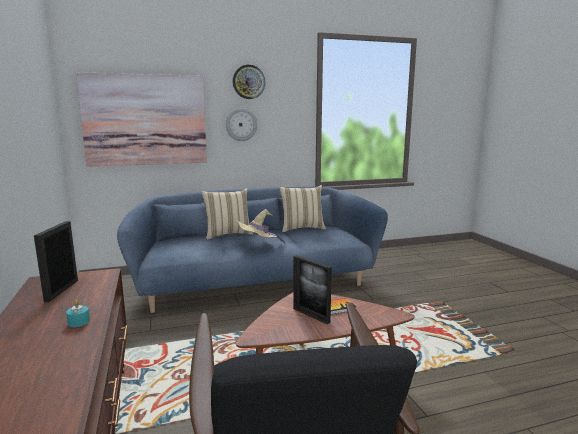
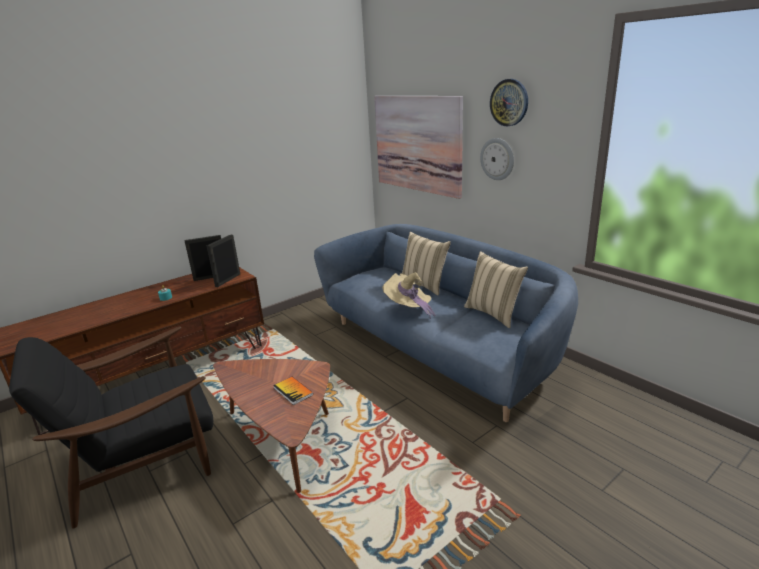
camera: 70 degrees right, 10 degrees up
(311, 315) = (272, 382): picture frame -> picture frame (228, 280)

